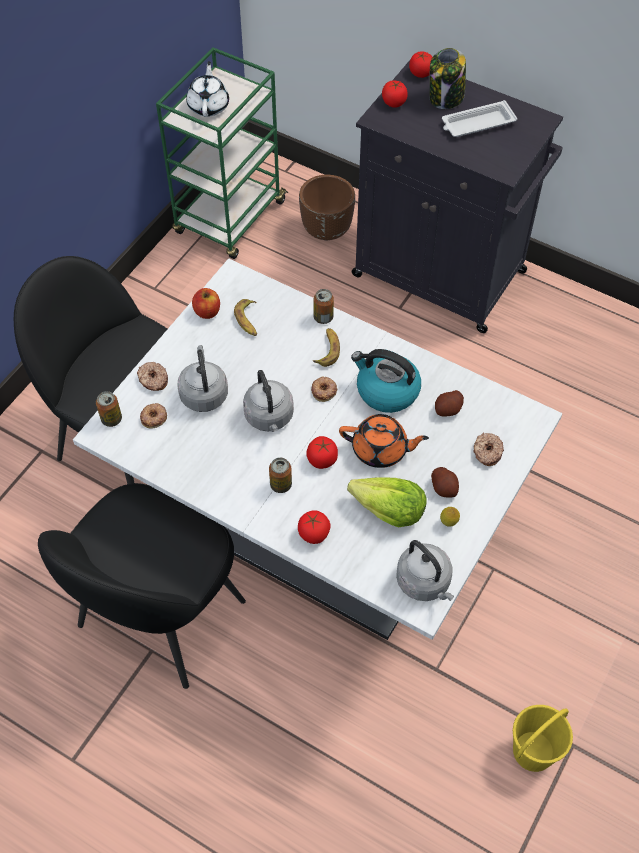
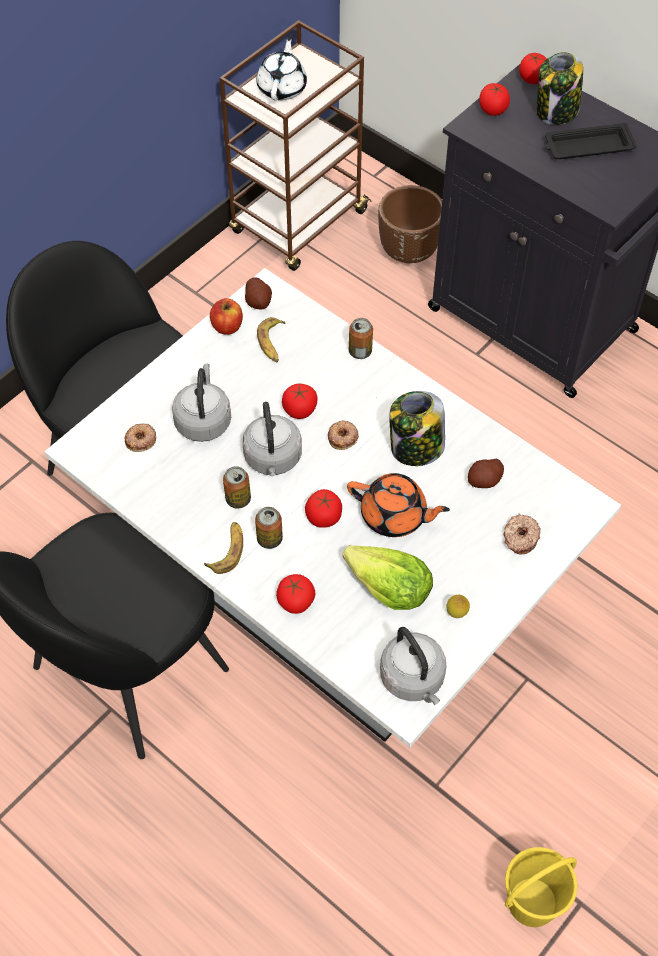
camera: 10 degrees right, 0 degrees up
(111, 419) = (92, 434): can -> can (238, 499)
(153, 380) = (149, 396): donut -> none
(229, 219) = (298, 224): green cart -> brown cart
(283, 373) = (300, 410): none -> tomato
(327, 350) = (357, 390): banana -> banana (227, 550)
(386, 391) = (416, 448): kettle -> jar
(444, 488) = (460, 572): potato -> potato (258, 301)
(477, 124) = (587, 147): white tray -> black tray

